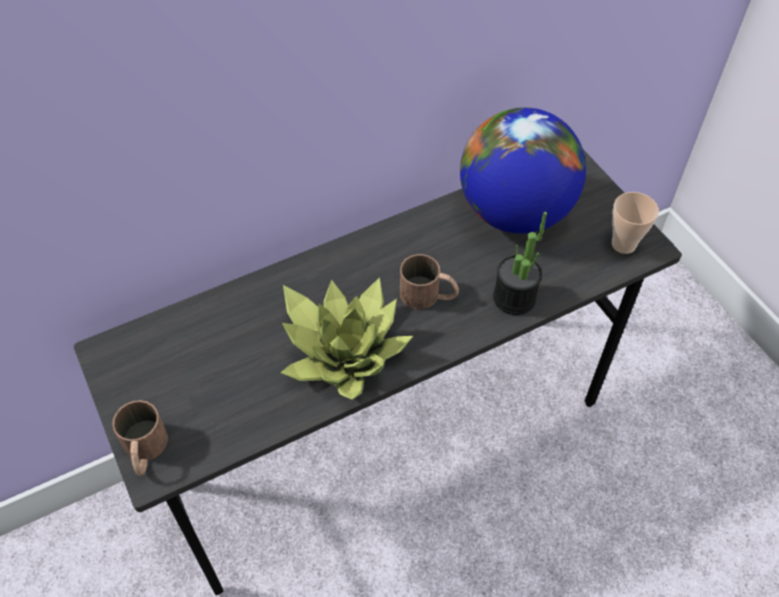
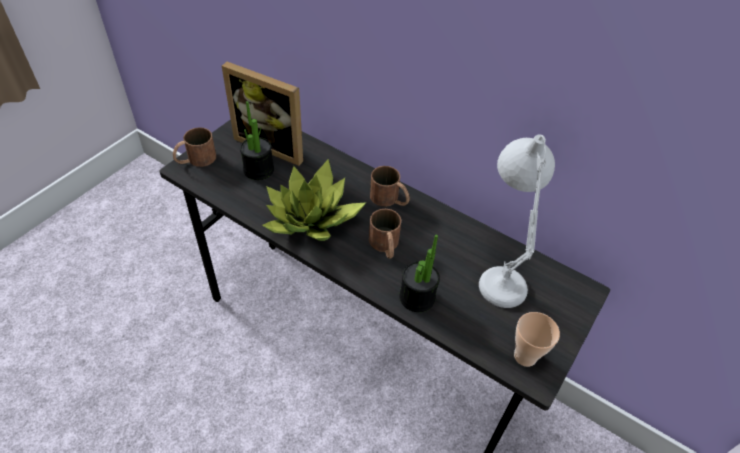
camera: 60 degrees right, 5 degrees down
(180, 345) = (273, 144): none -> picture frame
(219, 379) = (258, 169): none -> potted plant
(360, 261) = (390, 199): none -> brown mug
(514, 212) = (500, 270): globe -> white table lamp

